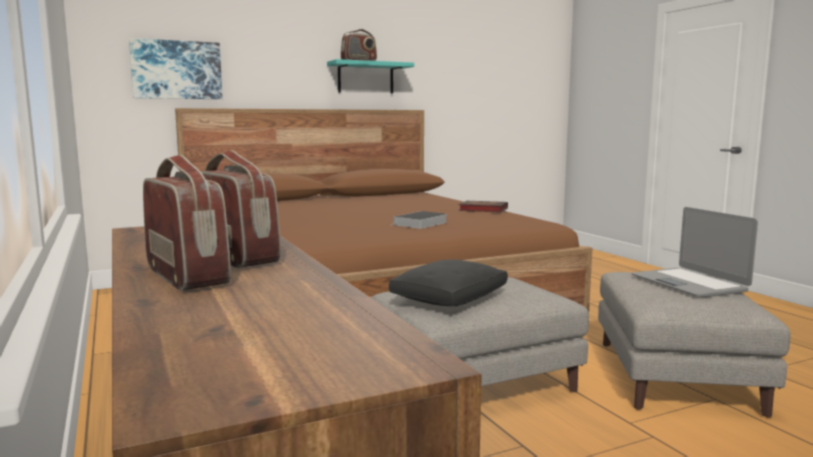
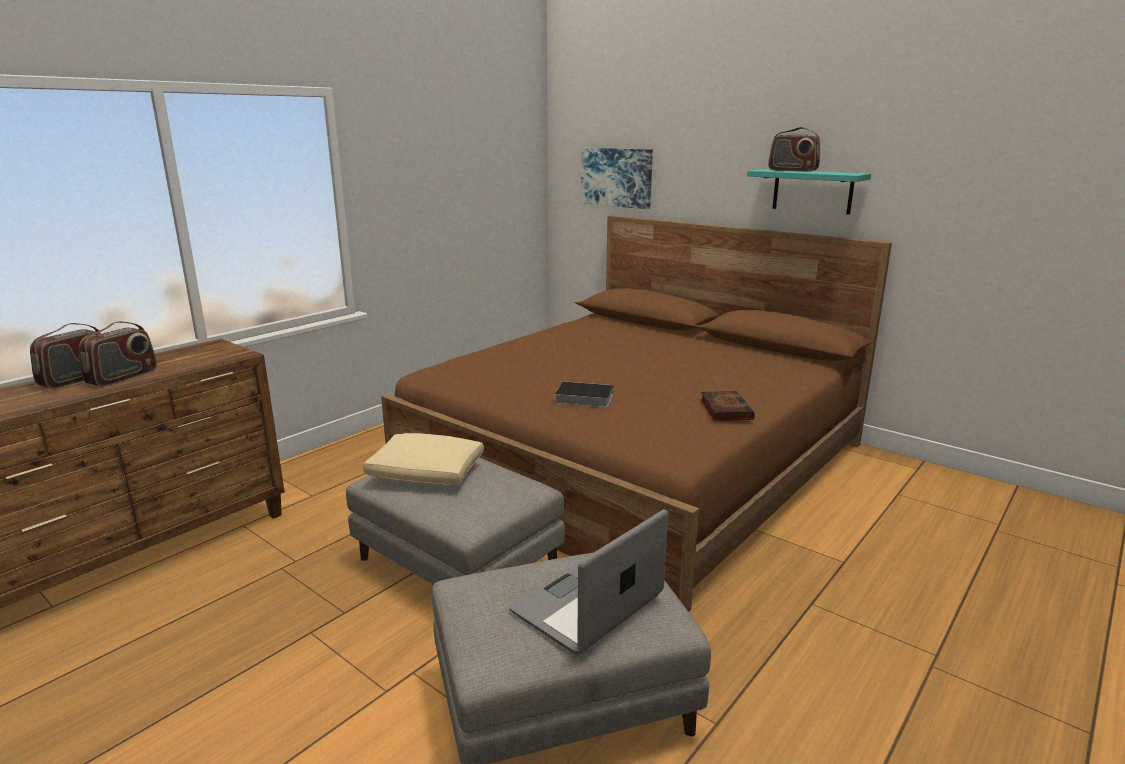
camera: 65 degrees right, 10 degrees up
(450, 298) = (427, 473): black pillow -> beige pillow

